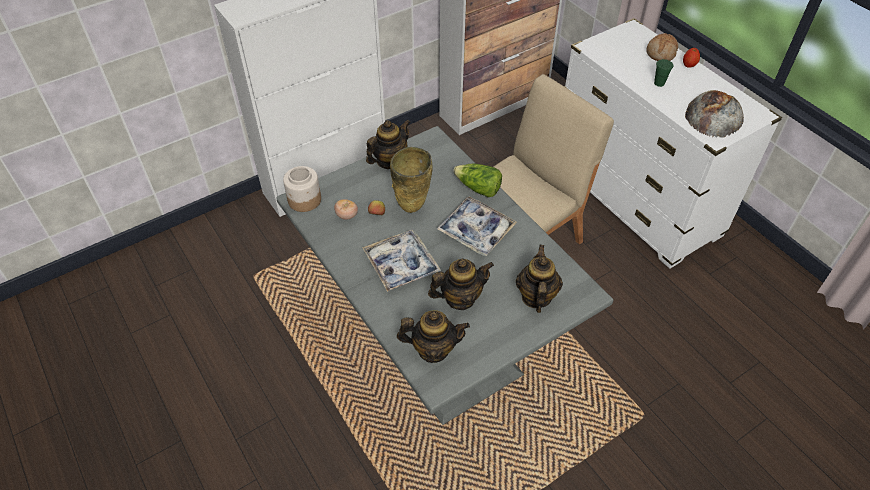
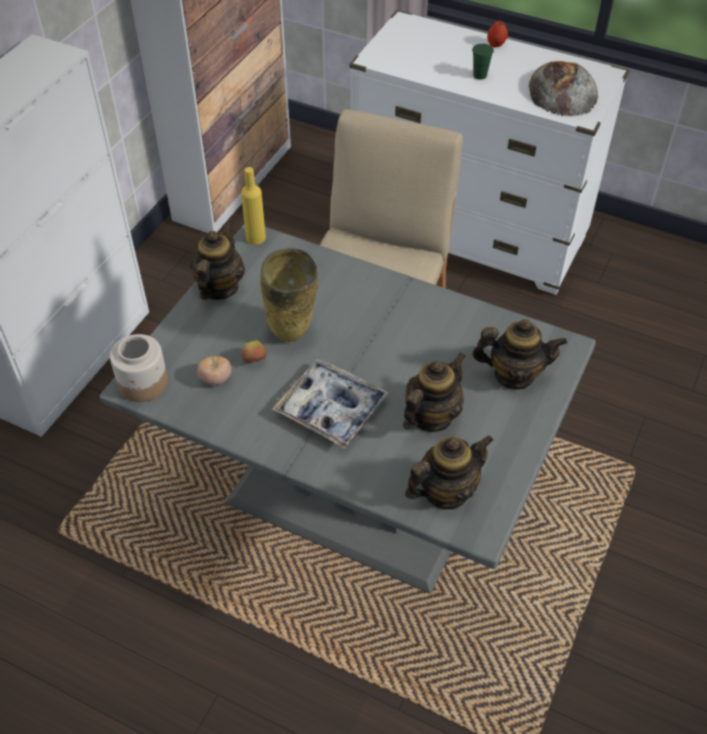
camera: 30 degrees left, 0 degrees up
(434, 138) = (255, 237): none -> yellow bottle
(476, 231) = (390, 328): tray -> none
(478, 188) = (355, 277): lettuce -> none
(536, 296) = (514, 375): teapot -> teapot turned 120 degrees clockwise
(661, 53) = (457, 41): bread -> none

